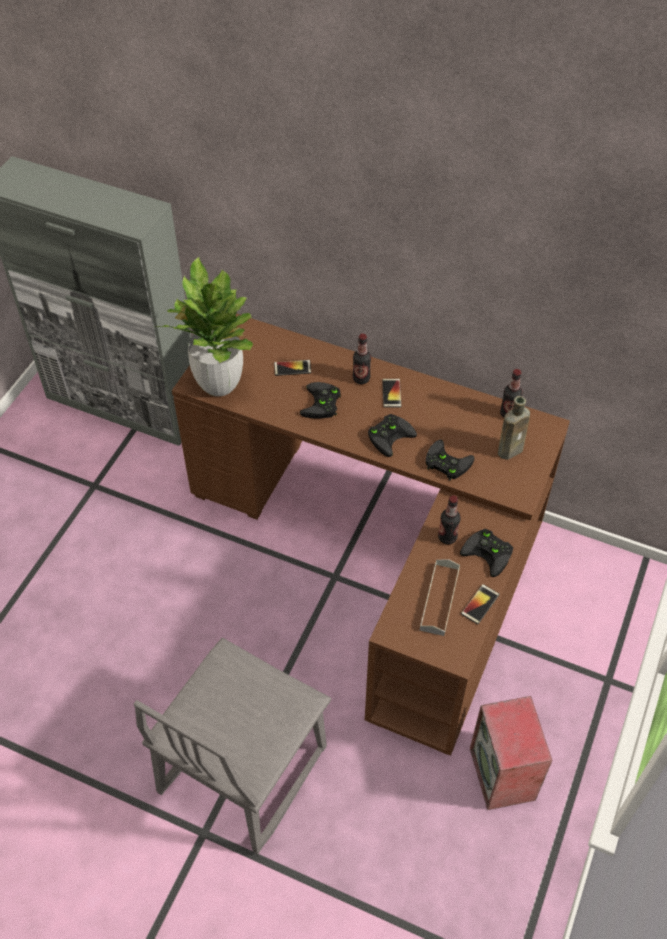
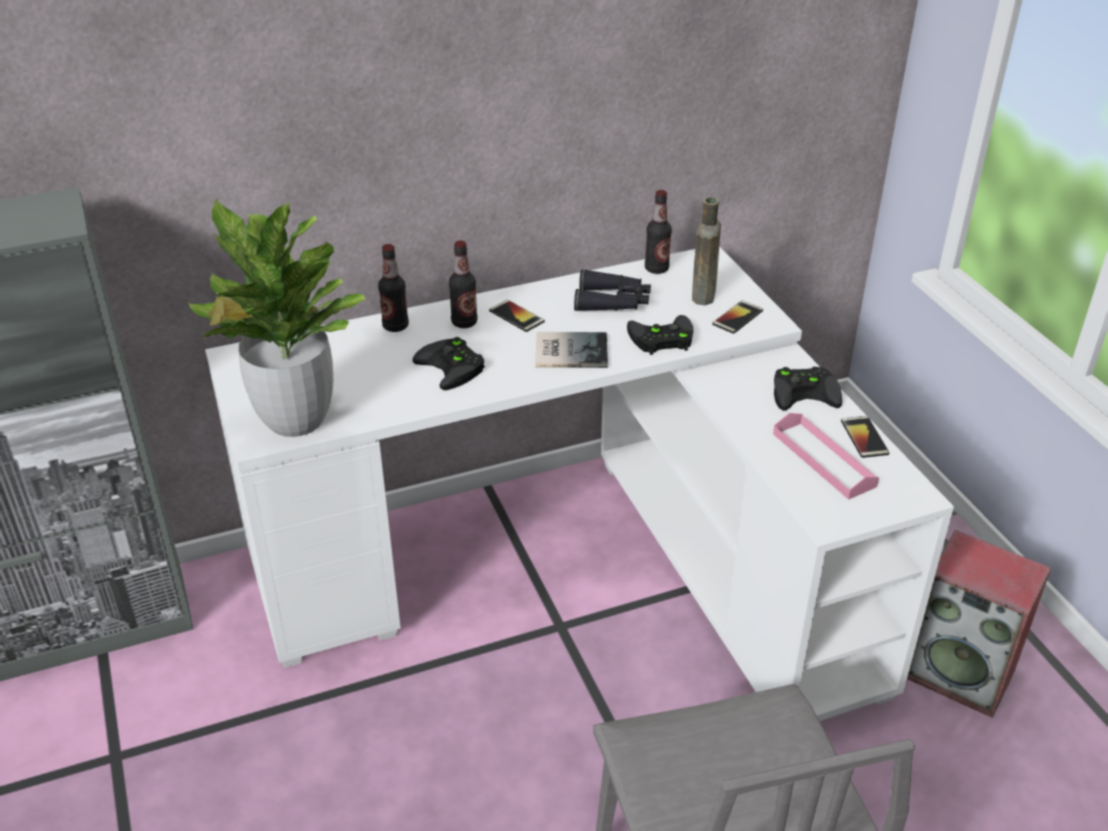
camera: 45 degrees left, 15 degrees down
(292, 368) = (369, 356): phone -> phone (737, 317)
(383, 551) = (580, 565): brown desk -> white desk
(390, 435) = (569, 350): black game controller -> book
(439, 599) = (823, 459): grey tray -> pink tray
(447, 537) = (748, 405): bottle -> bottle (395, 326)
(454, 419) = (613, 302): none -> black binoculars

